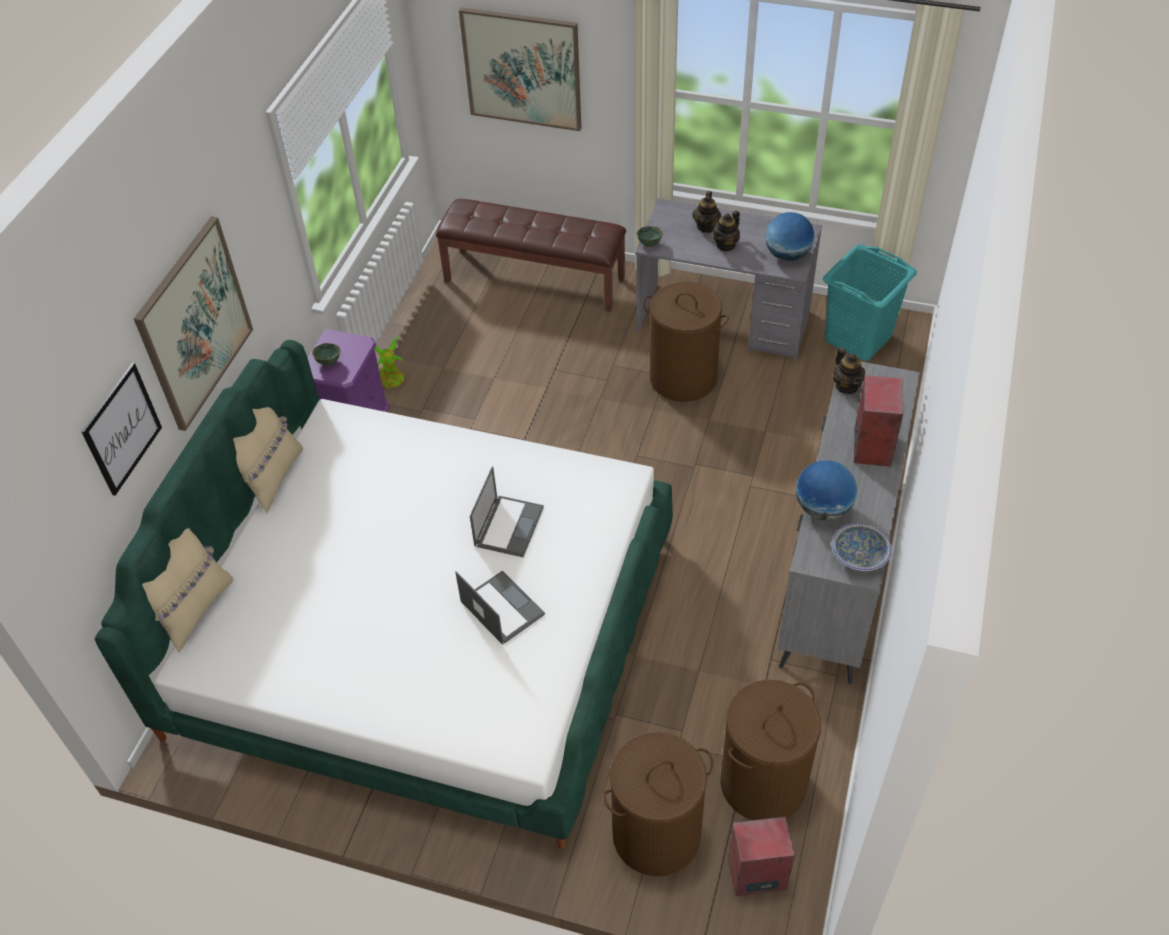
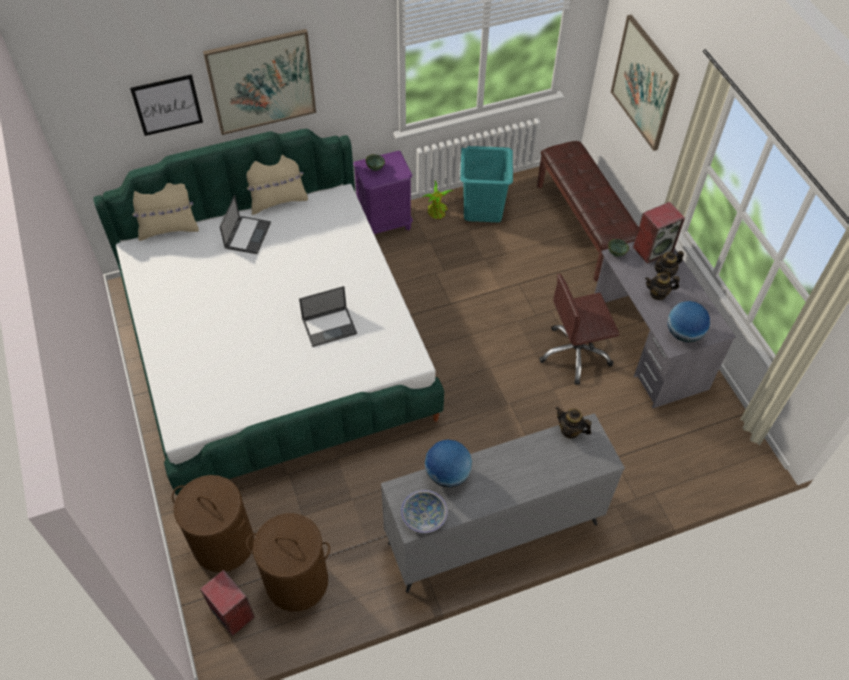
camera: 50 degrees right, 5 degrees up
(501, 607) = (269, 358): laptop -> laptop (248, 235)
(682, 378) = (575, 354): brown laundry basket -> brown office chair
(846, 386) = (570, 430): teapot -> teapot turned 90 degrees clockwise
(858, 338) = (711, 434): turquoise laundry basket -> turquoise laundry basket (483, 209)
(871, 446) = (527, 473): speaker -> speaker (653, 249)

